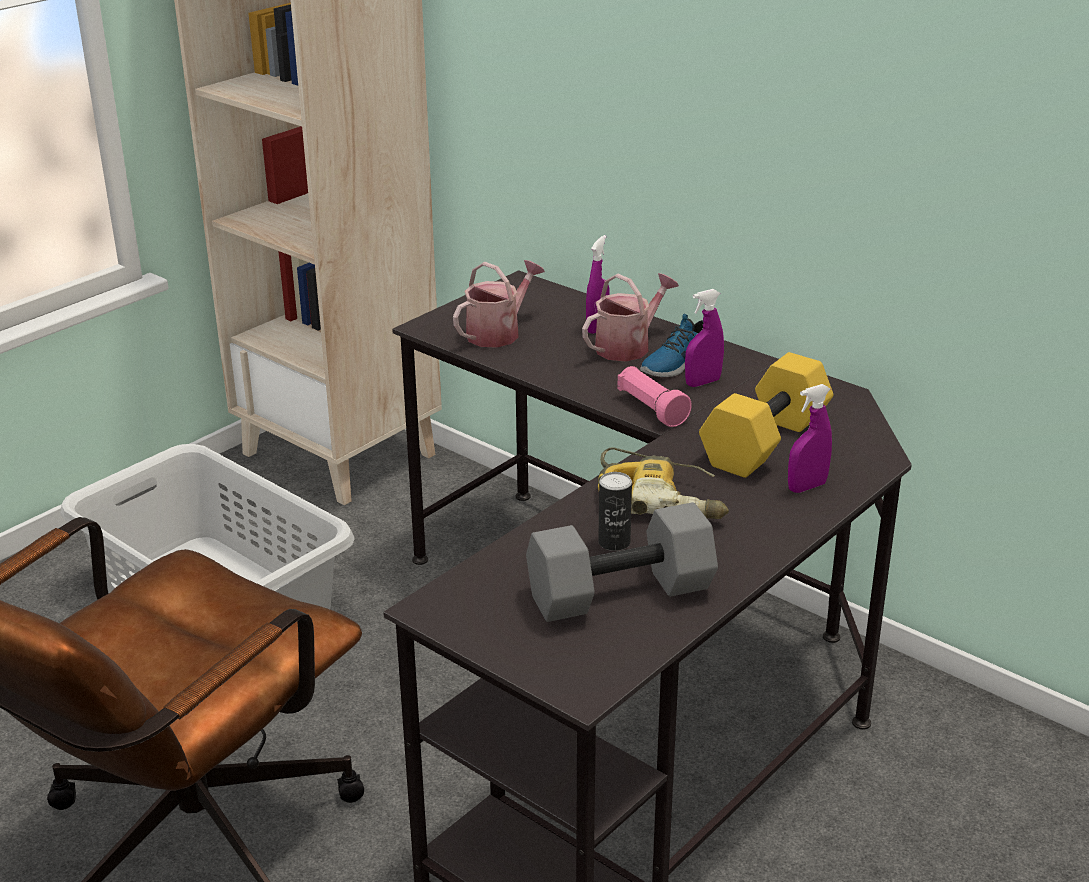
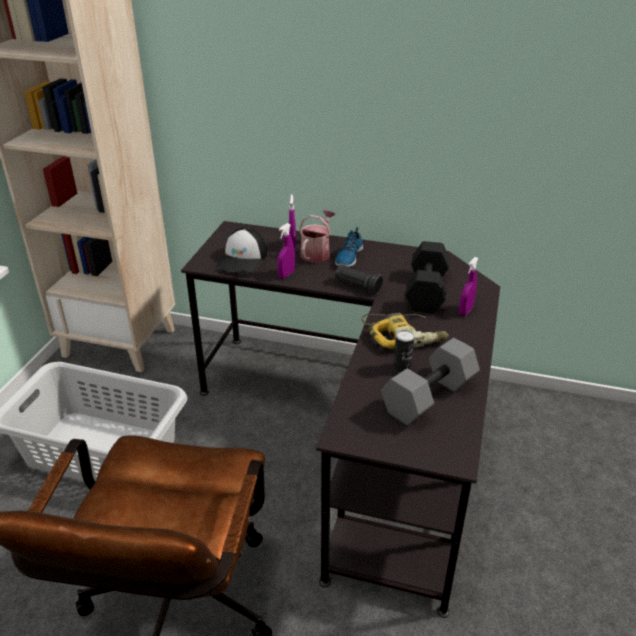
camera: 25 degrees left, 5 degrees up
(498, 333) = (243, 259): watering can -> cap
(651, 409) = (357, 286): pink flashlight -> black flashlight
(702, 382) = (370, 265): purple spray bottle -> purple spray bottle (286, 274)
(766, 443) = (427, 291): yellow dumbbell -> black dumbbell

